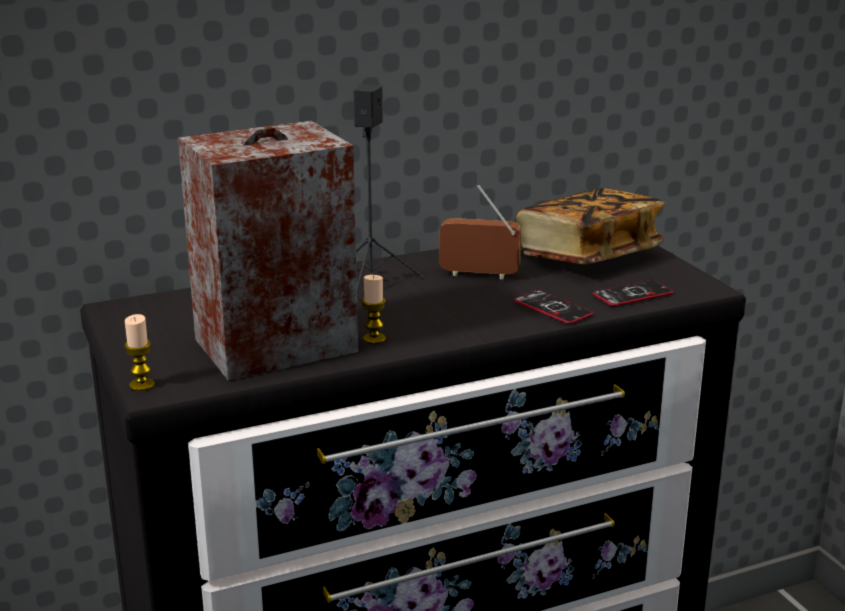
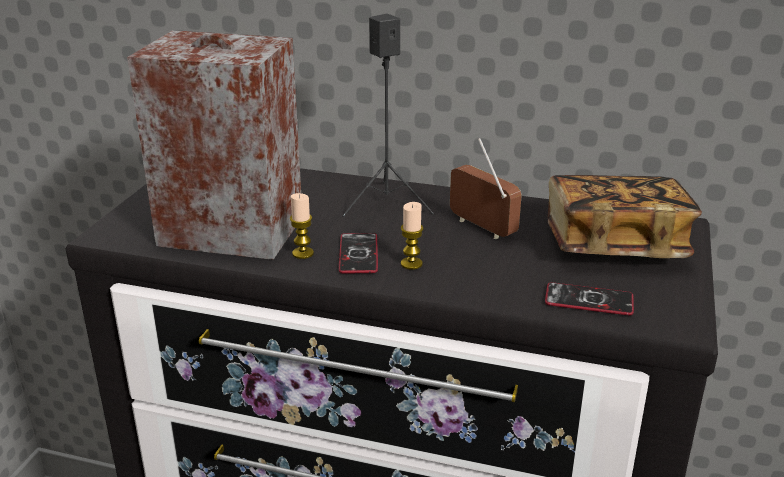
camera: 40 degrees right, 5 degrees up
(142, 385) = (107, 227): candle -> candle (411, 264)
(552, 309) = (488, 284): phone -> phone (358, 254)

